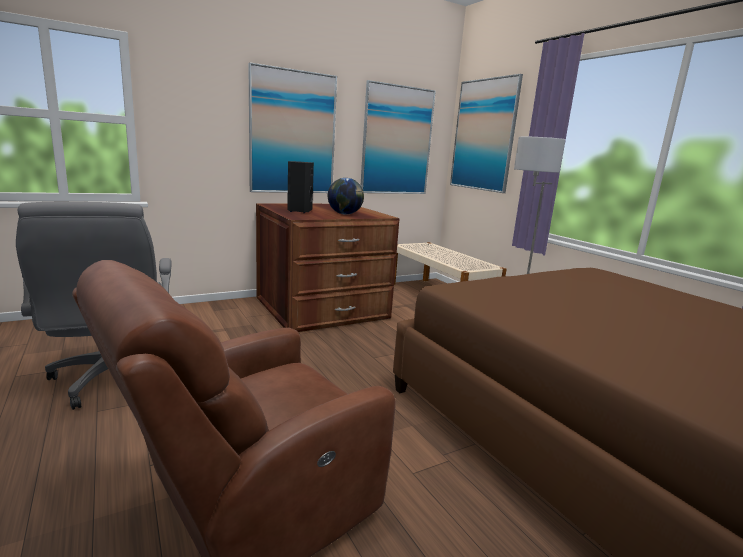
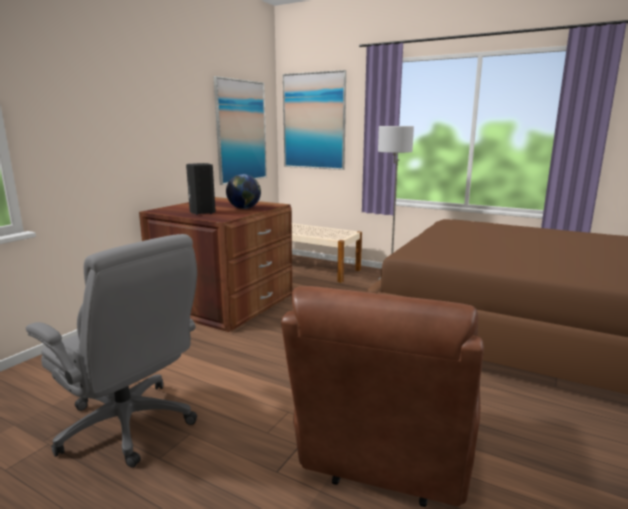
camera: 30 degrees left, 0 degrees up
(293, 133) = (161, 134): picture -> none

